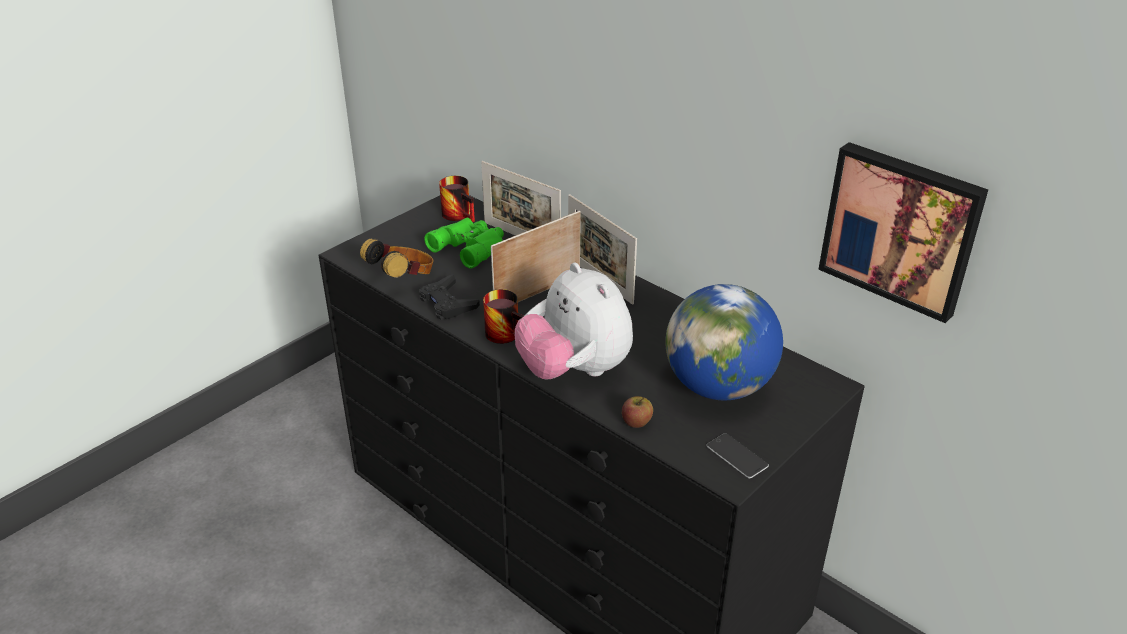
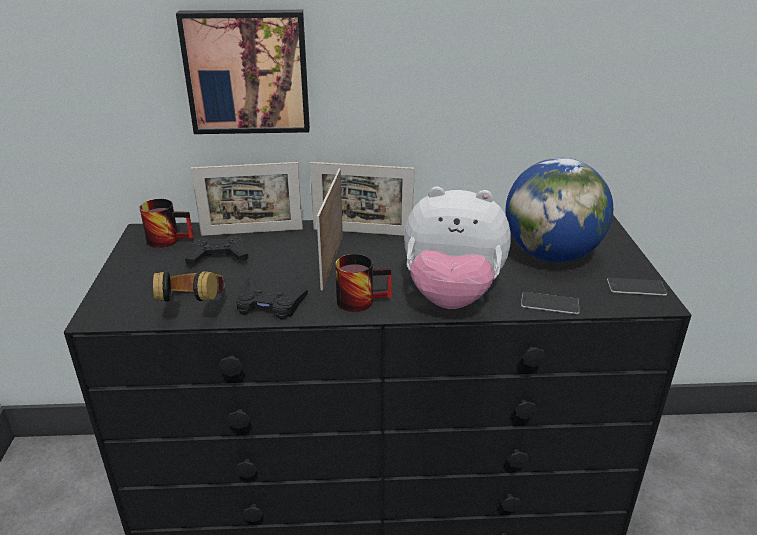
camera: 45 degrees left, 5 degrees down
(471, 246) = (218, 256): green binoculars -> black game controller
(636, 421) = (550, 303): apple -> phone
(901, 229) = (633, 71): picture -> picture (247, 72)

